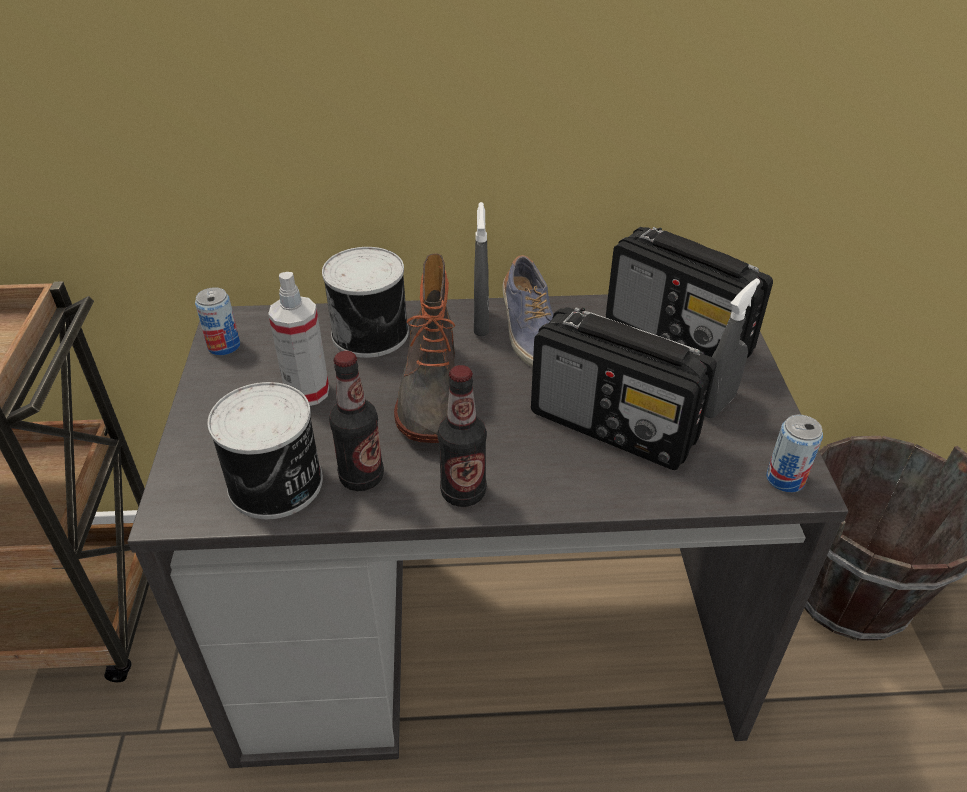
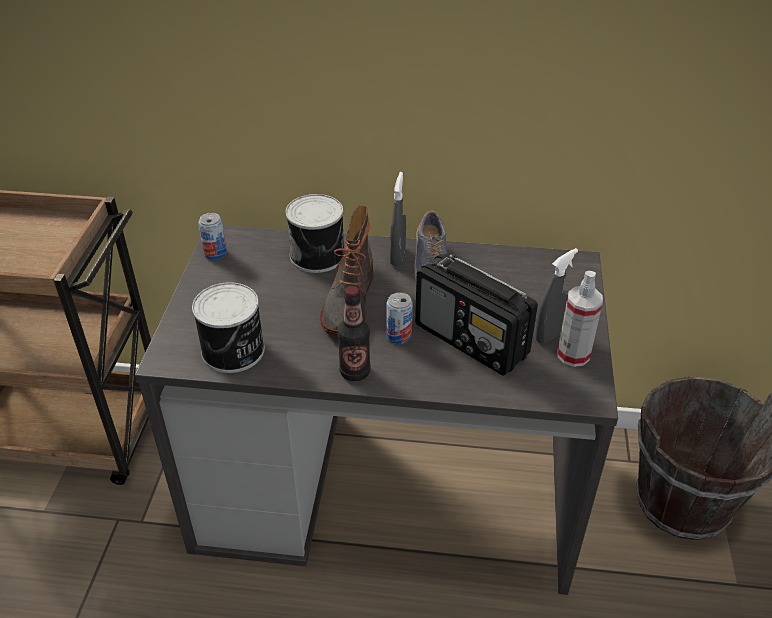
camera: 10 degrees right, 0 degrees up
(307, 392) = (265, 292): spray bottle -> spray bottle (573, 355)
(361, 477) = (290, 353): bottle -> none
(679, 337) = (539, 282): radio -> none
(785, 479) = (580, 391): can -> can (399, 336)

